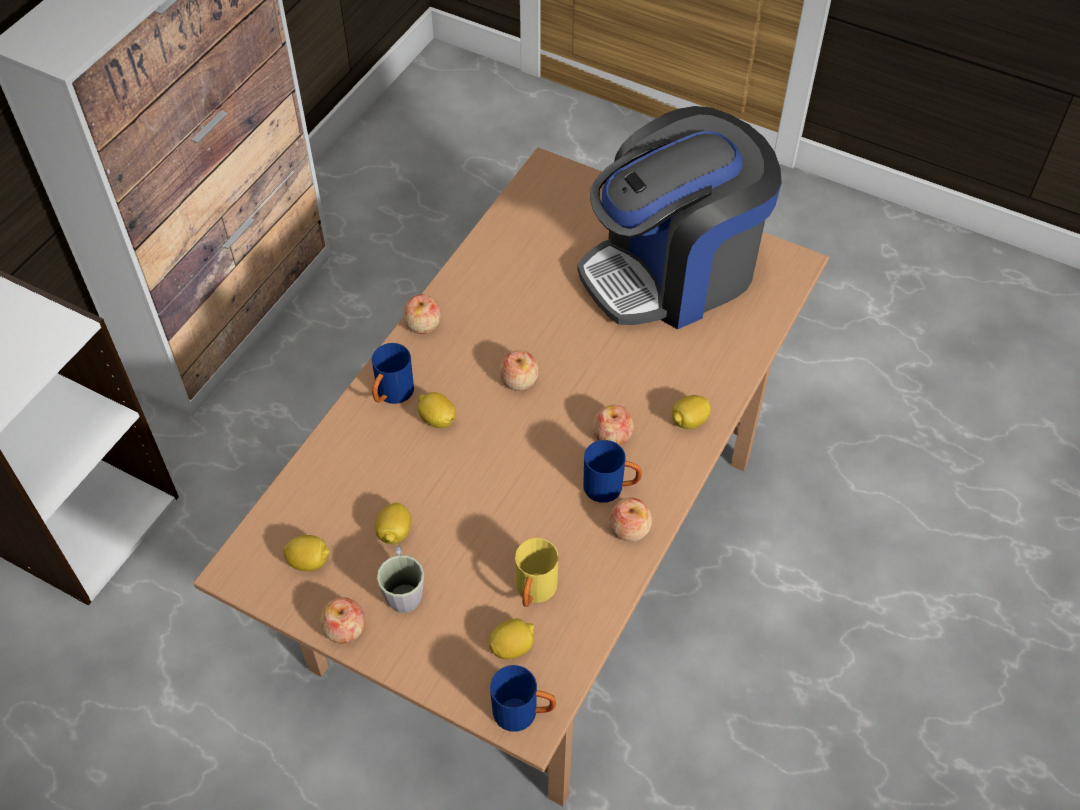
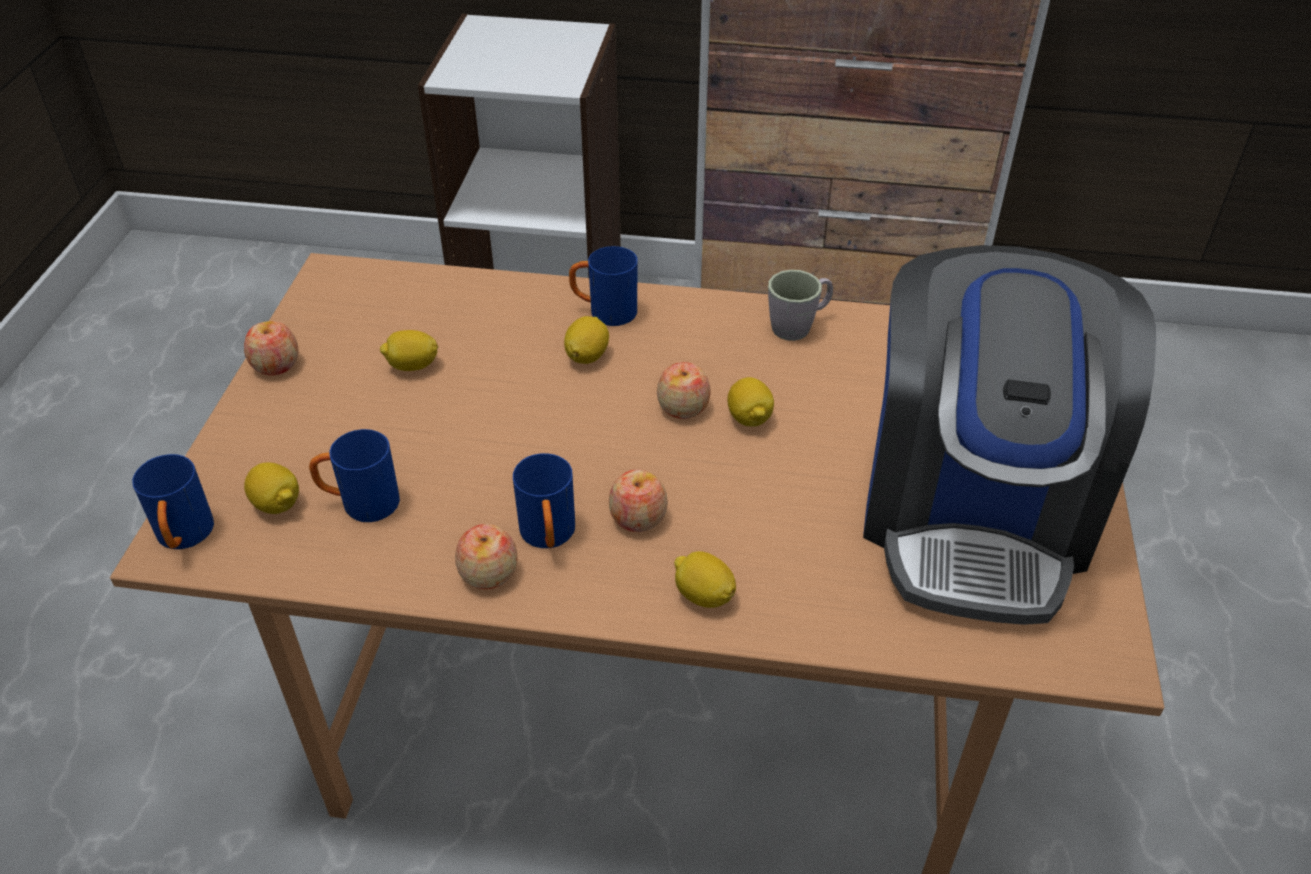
camera: 70 degrees right, 10 degrees down
(309, 561) = (355, 316): lemon -> lemon (749, 418)
(403, 590) = (336, 394): grey mug -> grey mug (798, 325)
(423, 324) = (723, 307): apple -> none
(534, 592) = (360, 504): yellow mug -> blue mug
(672, 271) = (975, 511): coffee machine -> coffee machine turned 120 degrees counterclockwise

